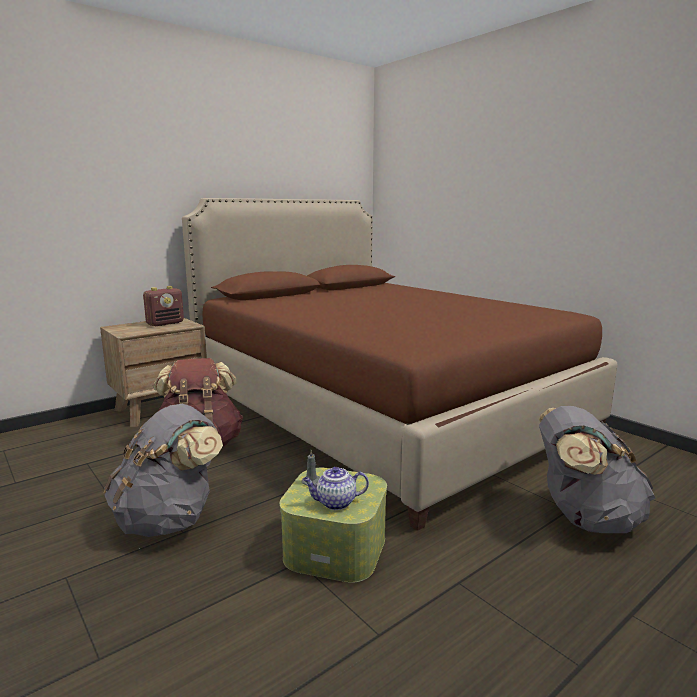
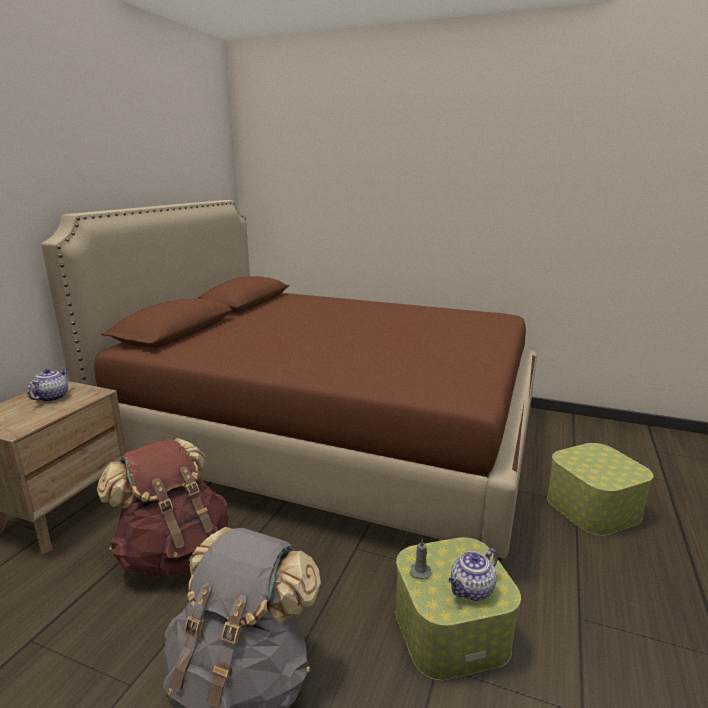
camera: 30 degrees left, 5 degrees up
(165, 323) = (52, 397): radio -> teapot
(584, 518) = (593, 507): grey backpack -> storage box

